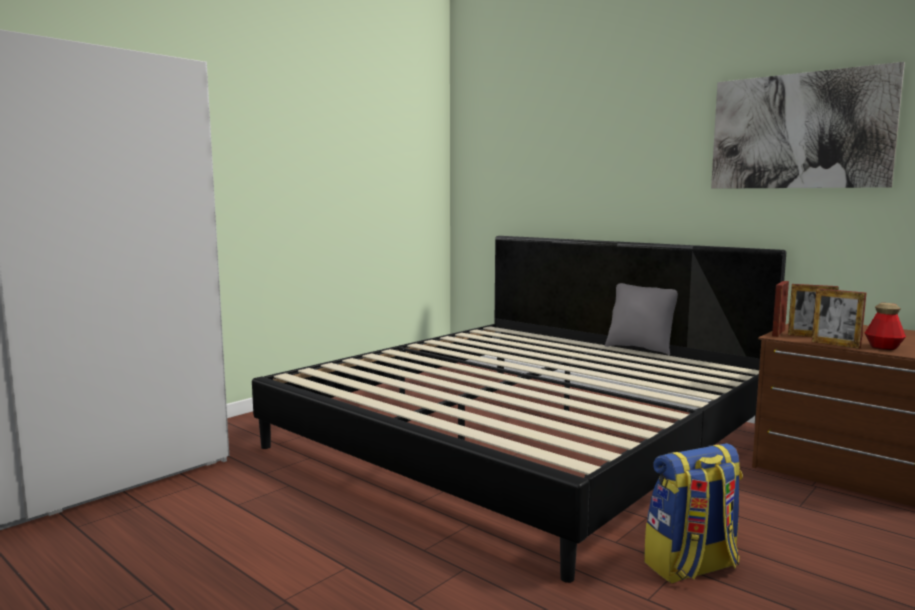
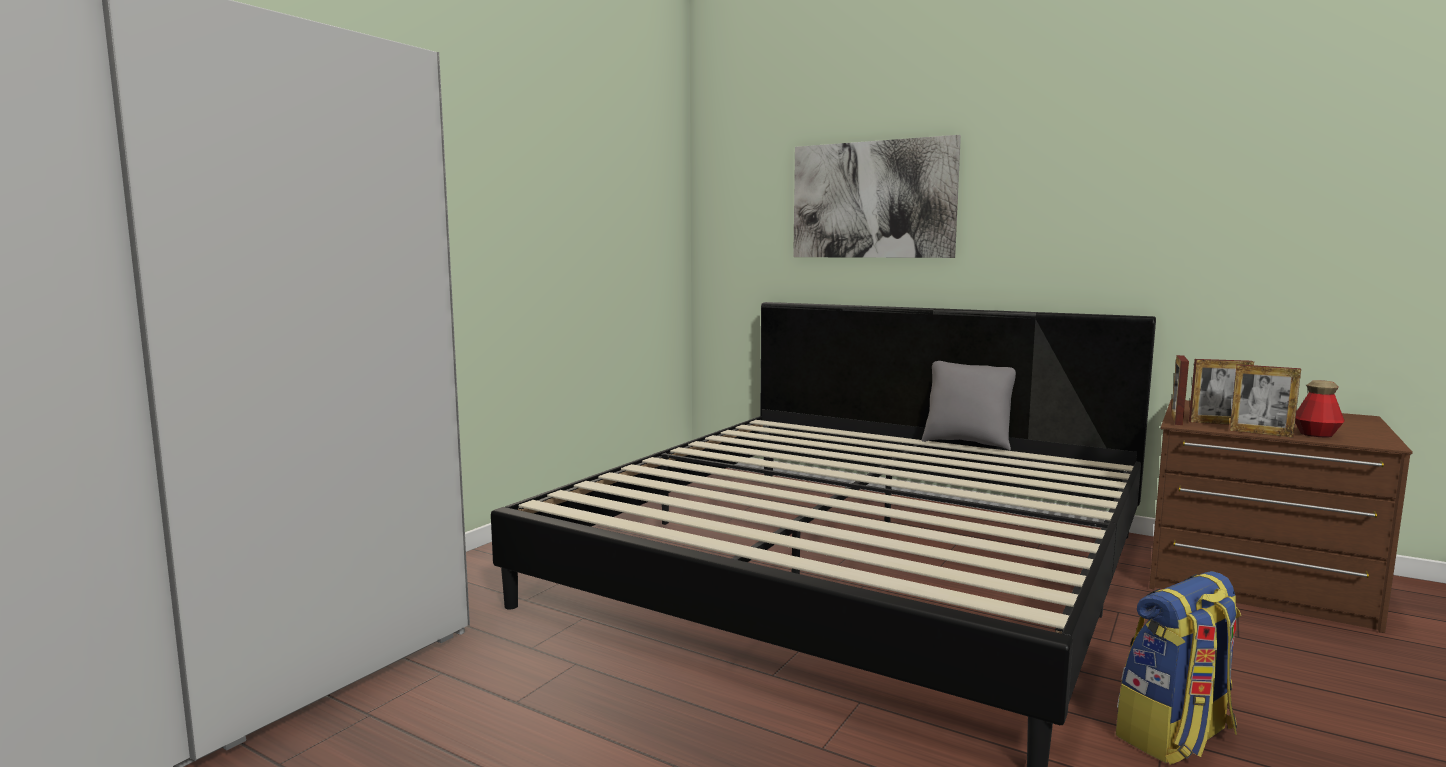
camera: 10 degrees left, 0 degrees up
(799, 131) = (1171, 171): picture -> picture (872, 200)

